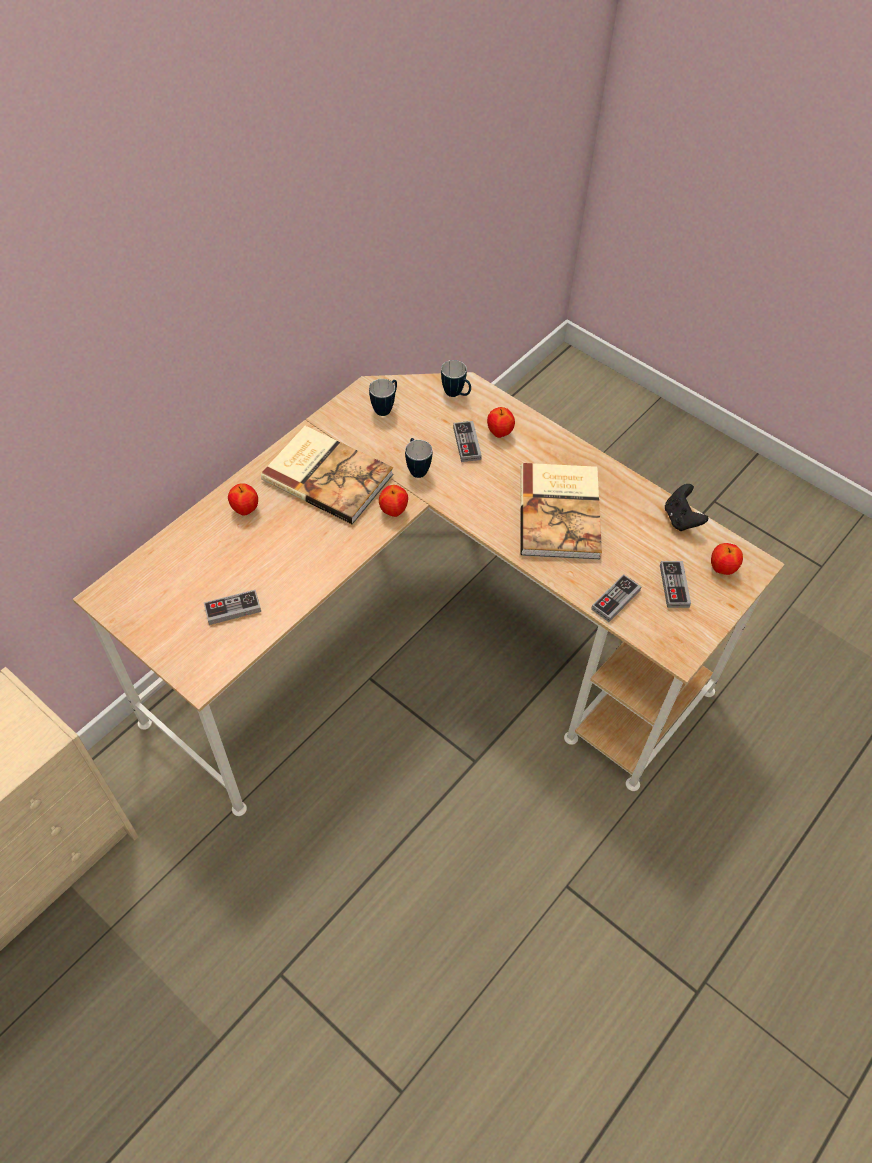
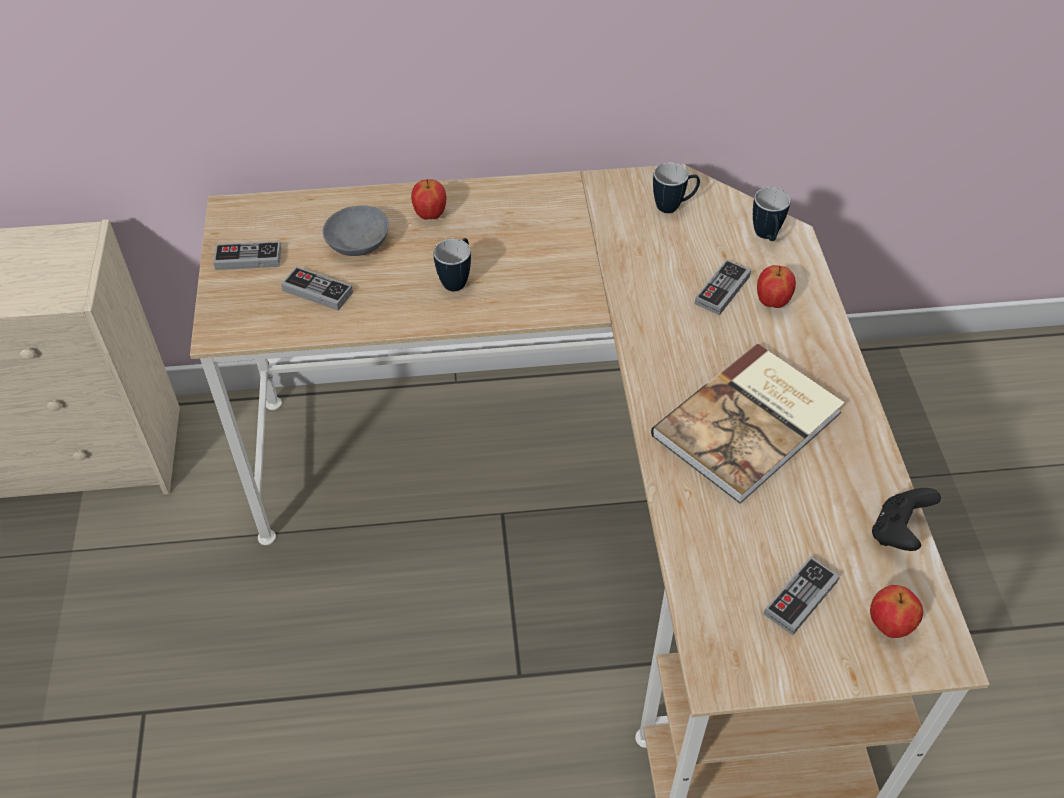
camera: 45 degrees right, 5 degrees down
(219, 559) = (357, 241): none -> grey bowl
(328, 475) = (542, 232): book -> none
(393, 511) = (567, 305): apple -> none
(416, 468) = (639, 280): mug -> mug (457, 280)
(615, 600) = (708, 559): game controller -> game controller (248, 259)

